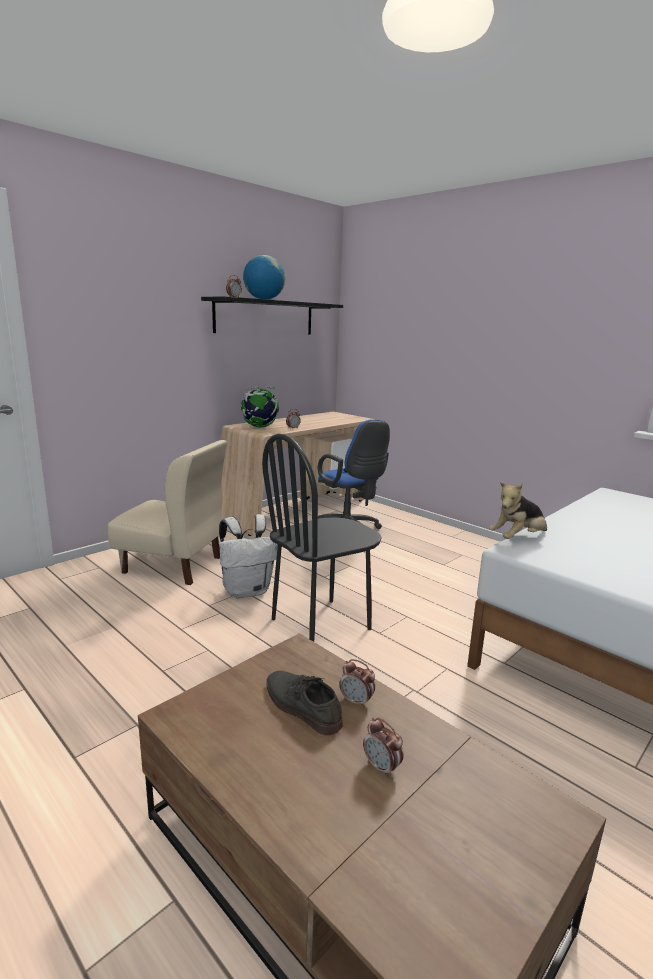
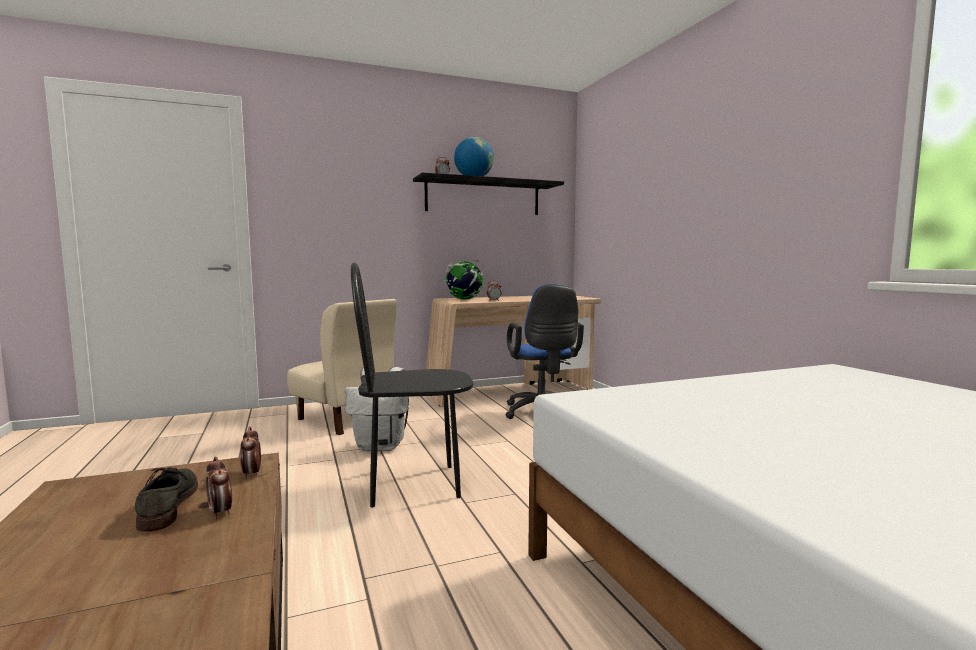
camera: 25 degrees right, 10 degrees down
(381, 767) = (131, 571): alarm clock -> alarm clock (252, 474)
(518, 538) = (599, 390): plush toy -> none

